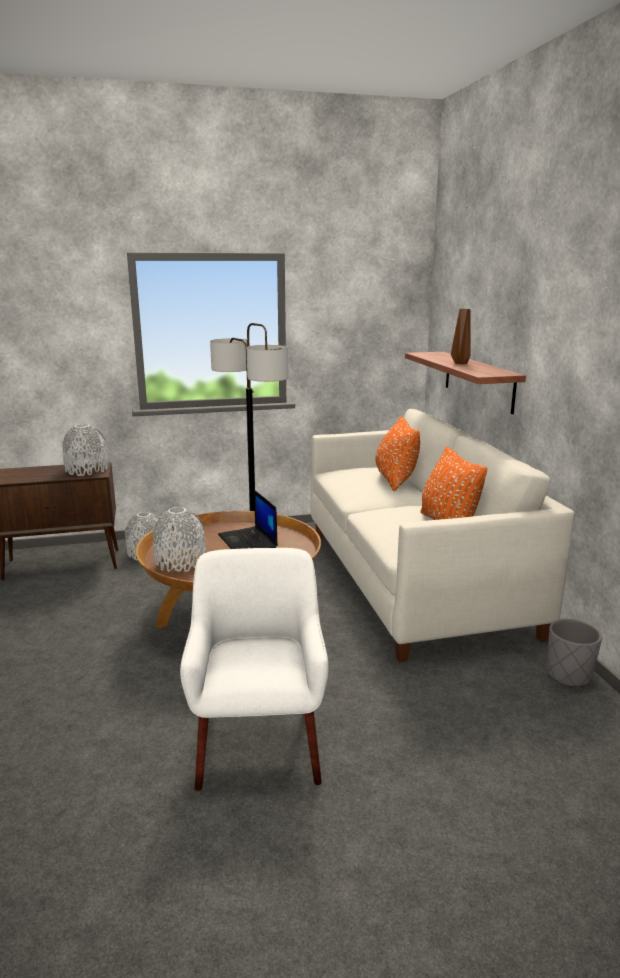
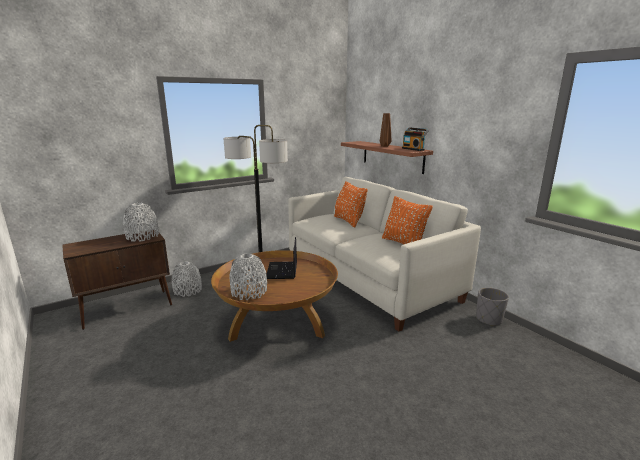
camera: 20 degrees left, 0 degrees up
(248, 541) = (282, 271): laptop -> laptop turned 45 degrees clockwise
(259, 745) = (356, 406): white armchair -> none
(496, 371) = (413, 149): none -> radio

